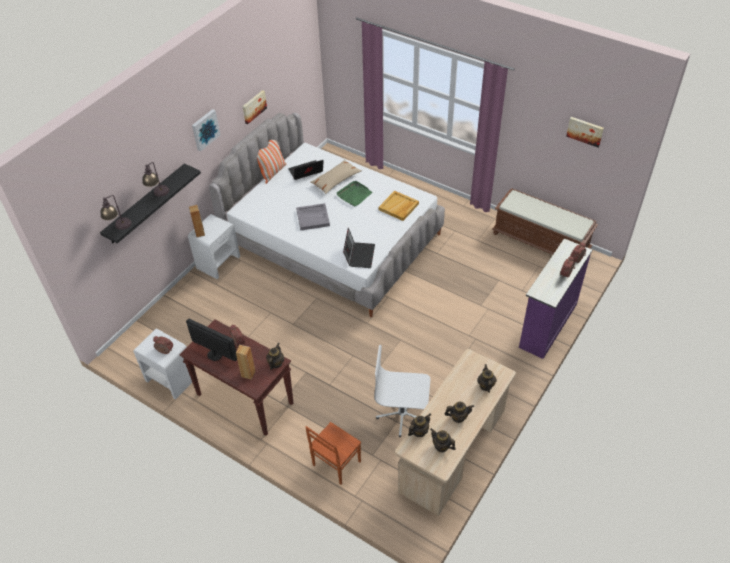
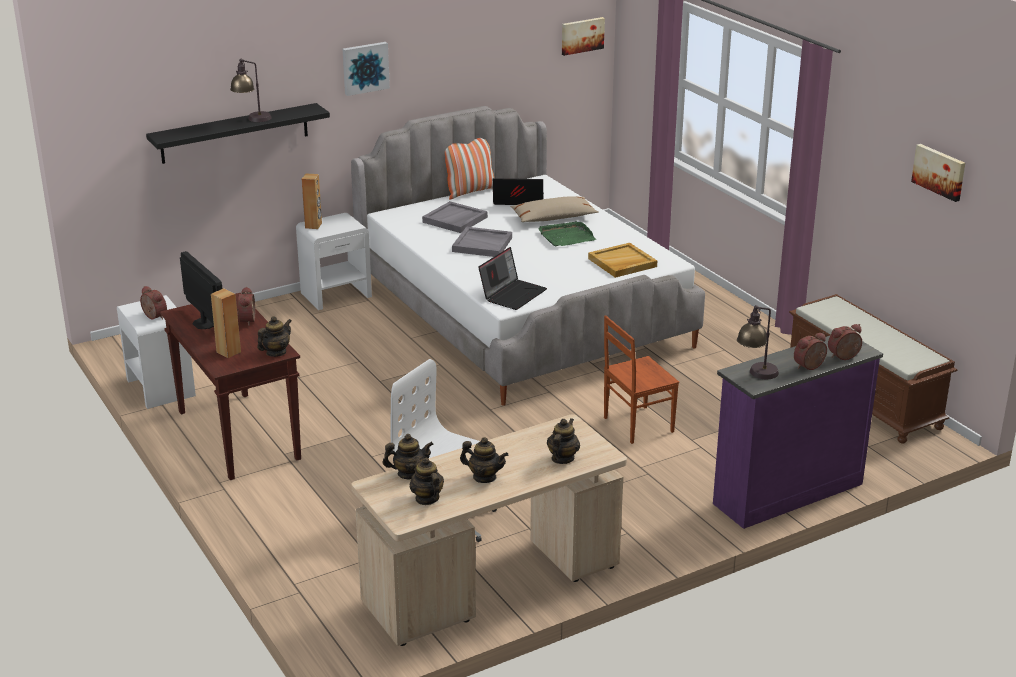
camera: 25 degrees right, 20 degrees down
(119, 228) = (172, 135): table lamp -> table lamp (756, 375)
(253, 106) = (464, 76): picture -> picture (582, 35)
(282, 201) = (455, 220): none -> grey tray
(335, 463) = (300, 540): brown chair -> brown chair (636, 424)

